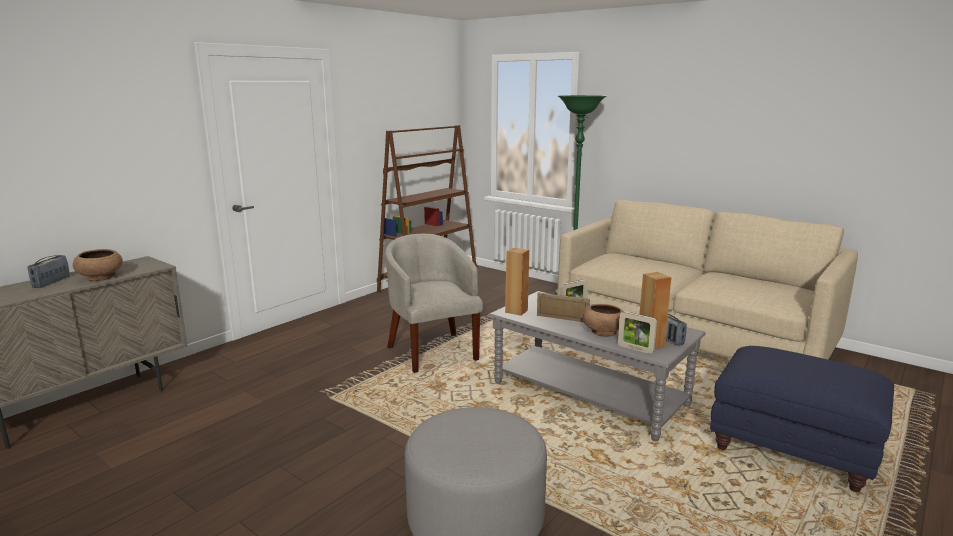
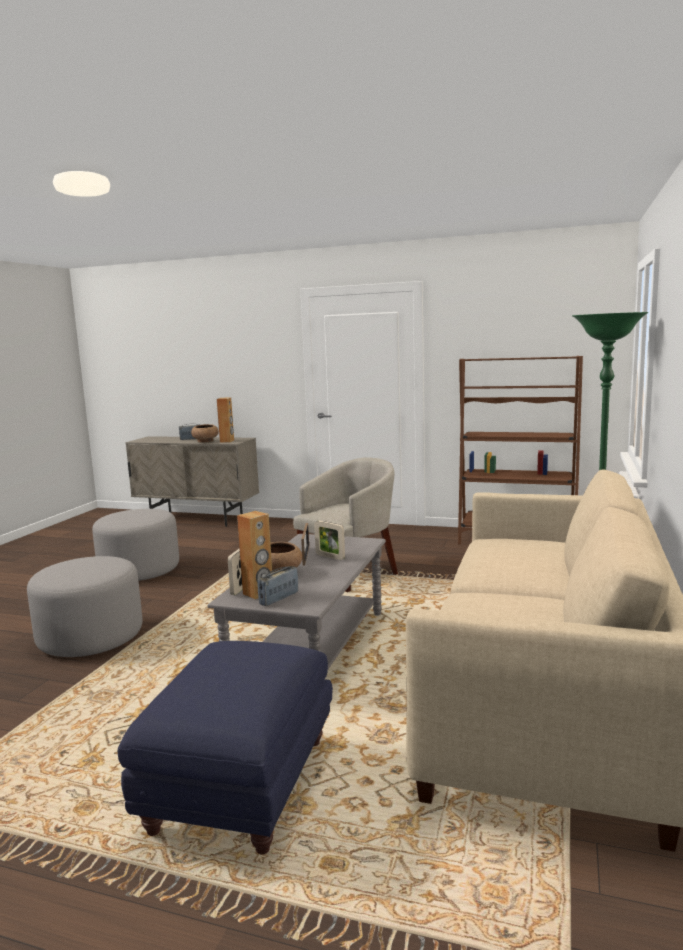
camera: 70 degrees right, 5 degrees down
(254, 472) = (139, 570): none -> grey ottoman
(516, 311) = (312, 539): brown speaker -> brown speaker (227, 441)

